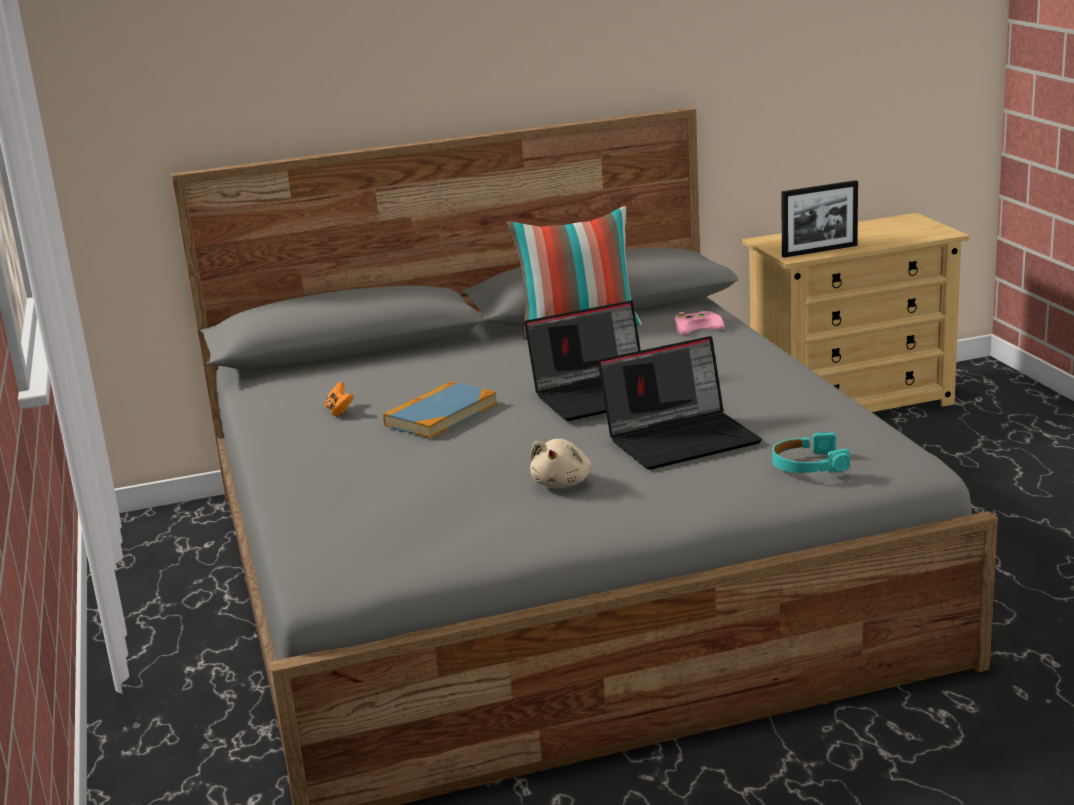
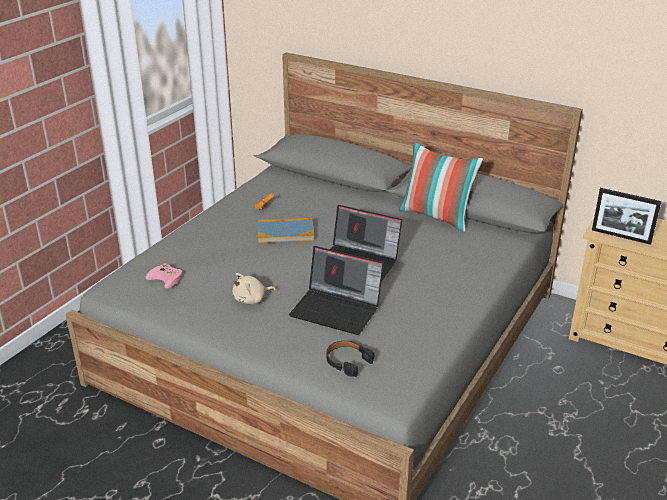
camera: 45 degrees right, 10 degrees up
(698, 326) = (487, 248): pink game controller -> pink game controller (167, 278)
(808, 464) = (347, 361): turquoise headphones -> black headphones

